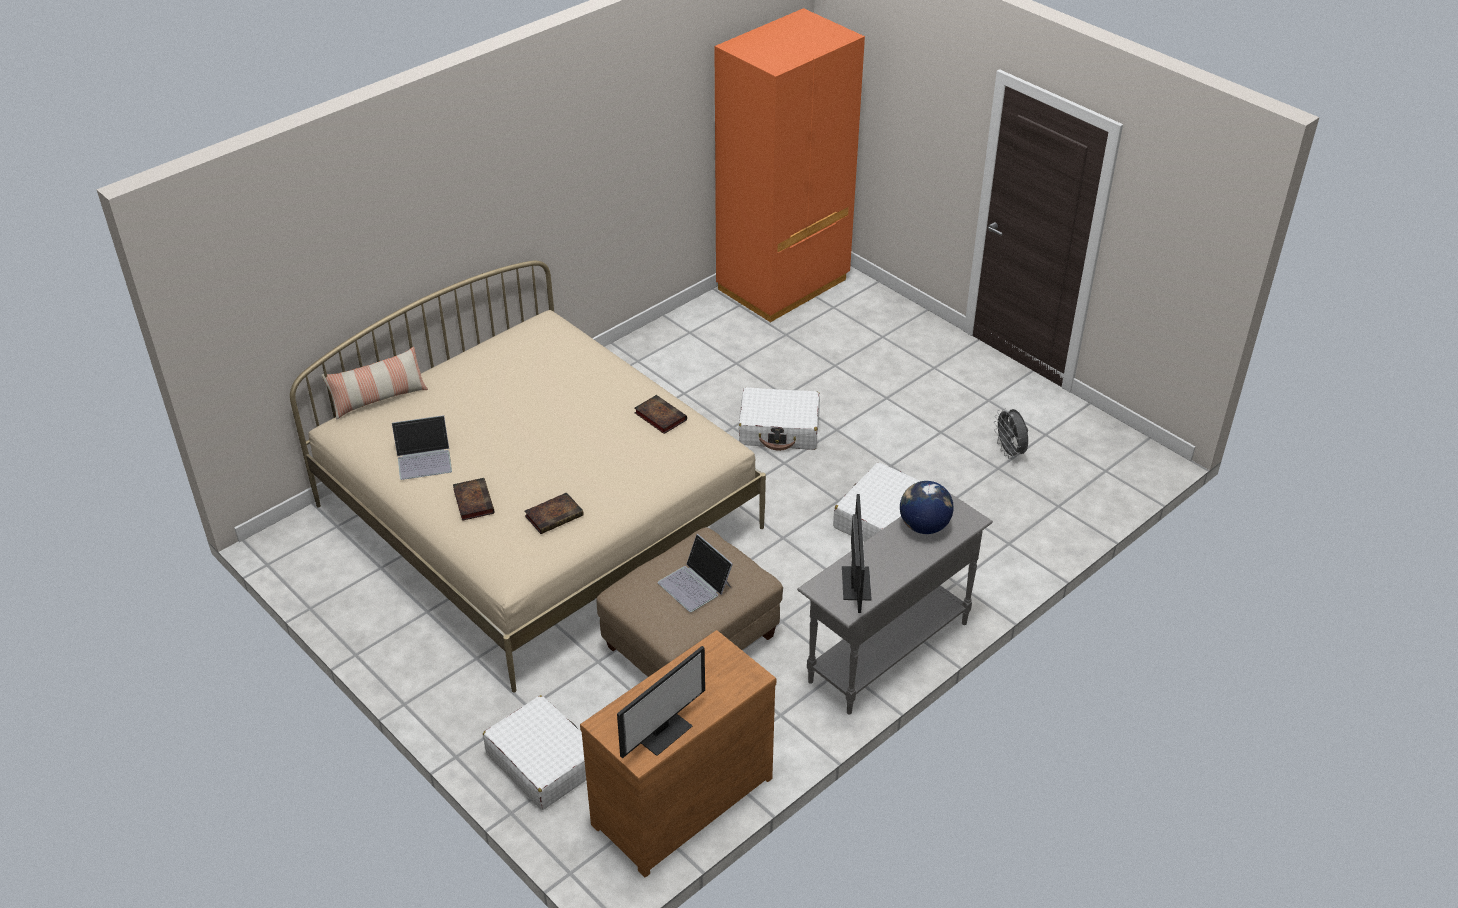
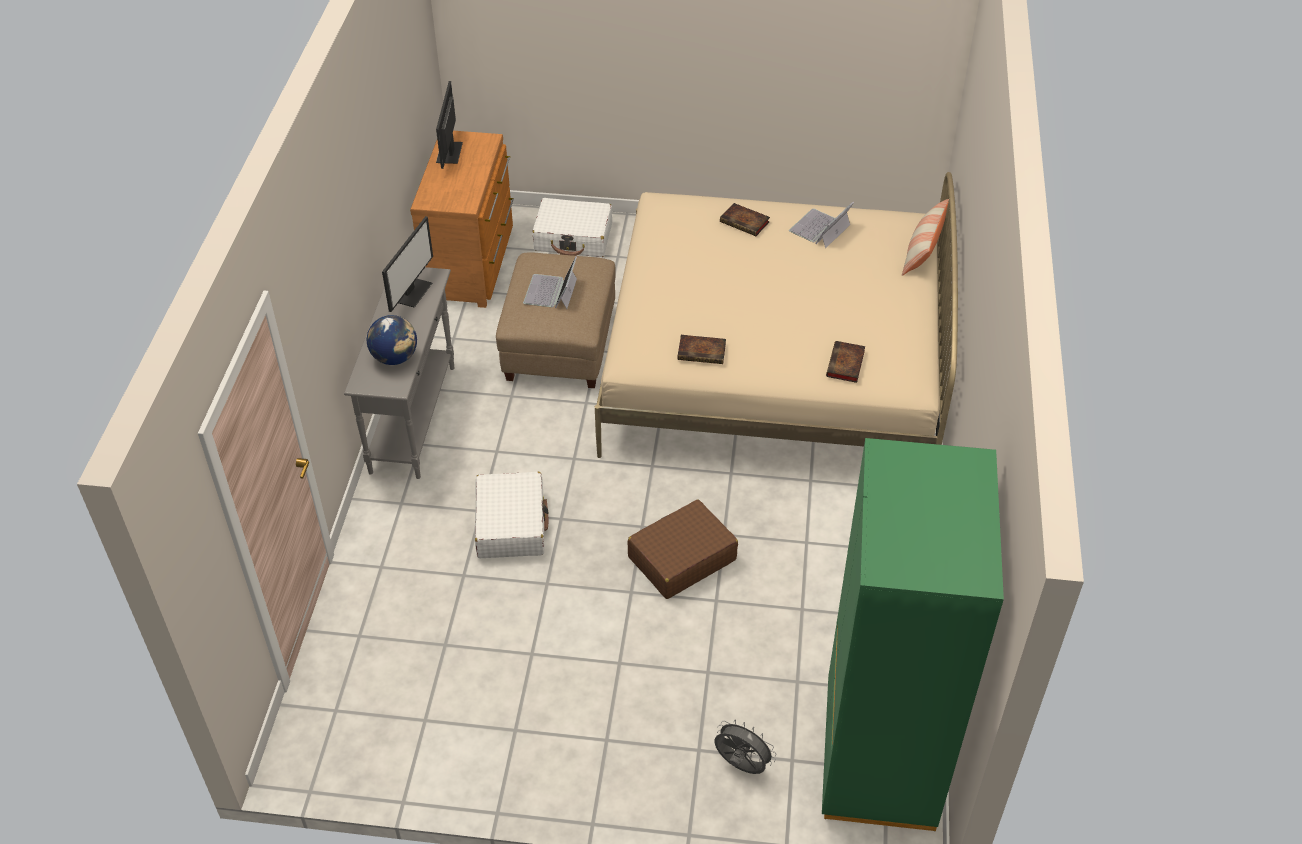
camera: 140 degrees right, 5 degrees up
(555, 515) = (679, 243): book -> book (845, 365)
(695, 584) = (551, 292): laptop -> laptop turned 90 degrees counterclockwise
(779, 429) = (681, 558): white suitcase -> brown suitcase
(783, 285) = (879, 756): orange wardrobe -> green wardrobe
(855, 583) = (412, 292): monitor -> monitor turned 120 degrees counterclockwise
(1010, 452) = (446, 672): grey fan -> grey fan (740, 766)

